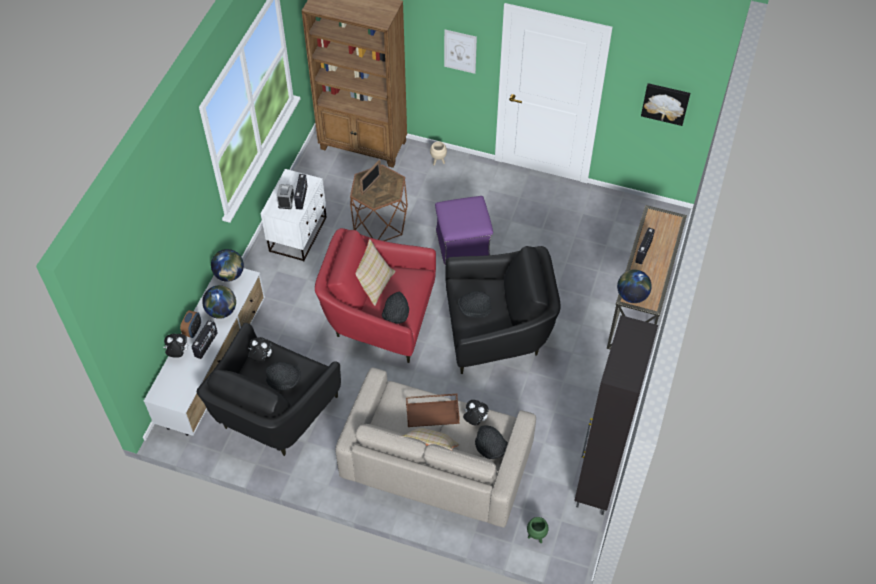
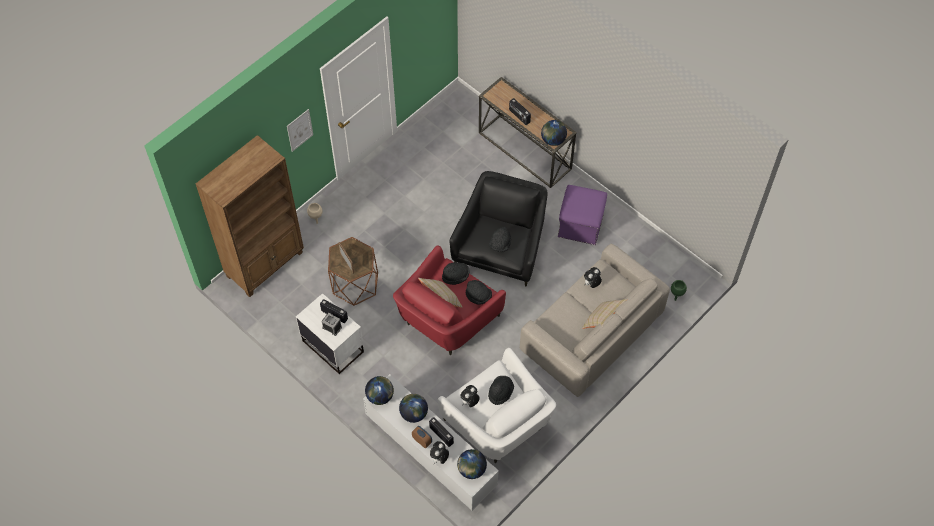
camera: 65 degrees left, 5 degrees up
(176, 387) = (471, 469): none -> globe
(273, 413) = (498, 424): black armchair -> white armchair
(433, 413) = (573, 307): brown tray -> none
(463, 244) = (409, 236): purple ottoman -> purple ottoman (580, 224)
(490, 448) = (618, 283): black hat -> black hat (455, 276)
(596, 482) = (652, 242): black cabinet -> none
(665, 103) = (428, 31): picture -> none

